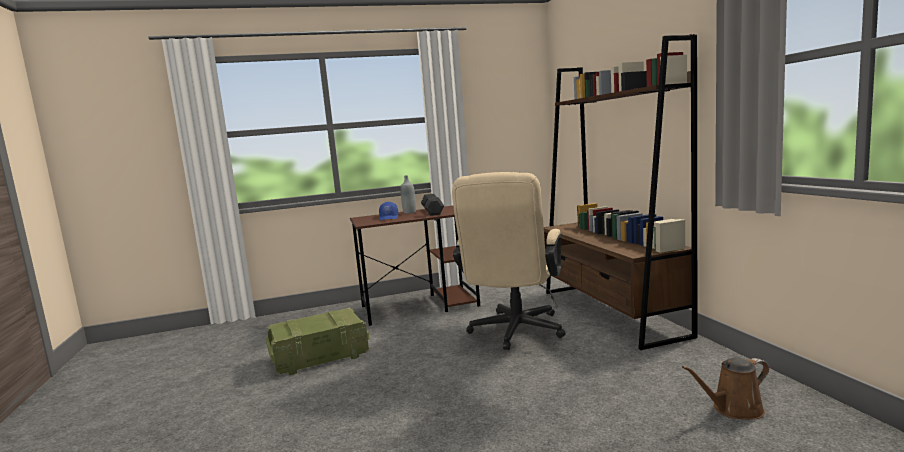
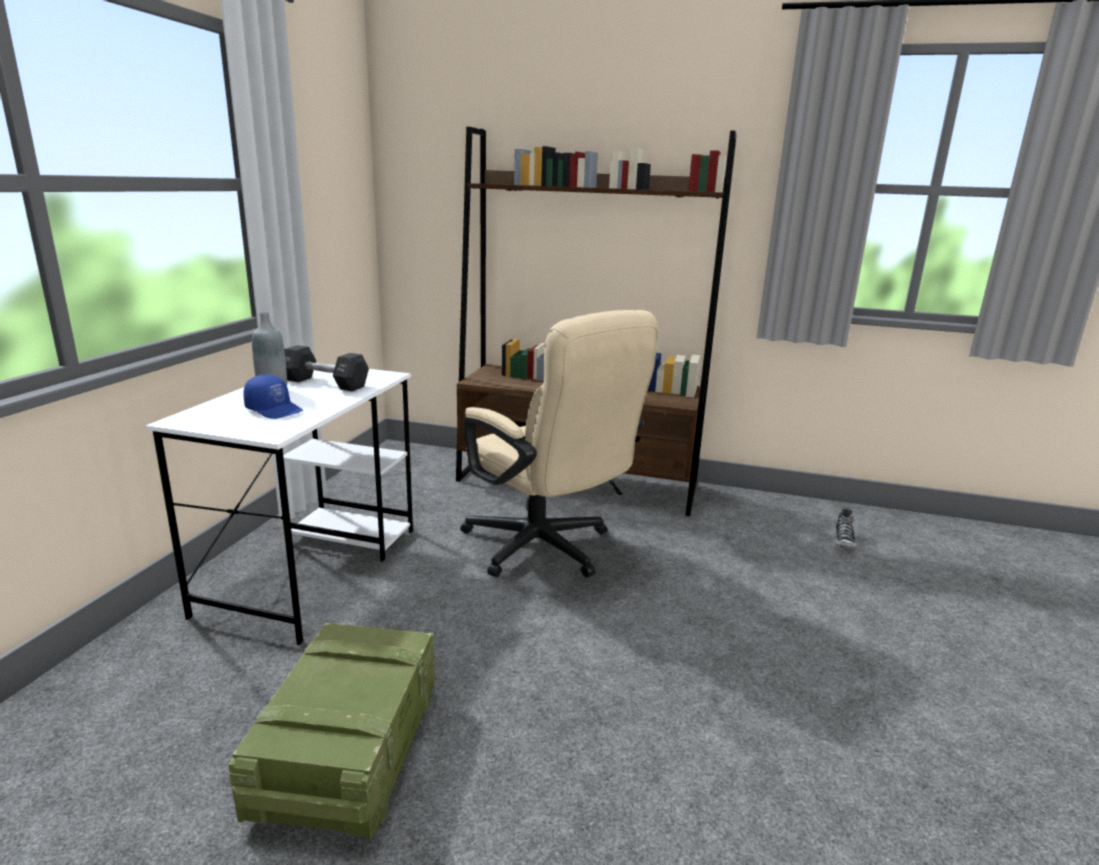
camera: 60 degrees left, 10 degrees up
(420, 306) = (313, 568): brown desk -> white desk
(733, 409) = (844, 541): brown watering can -> shoe

